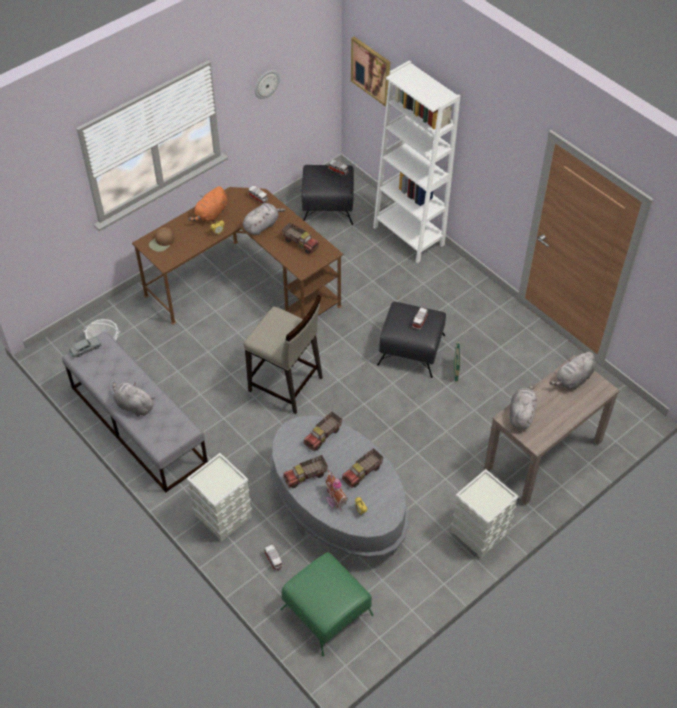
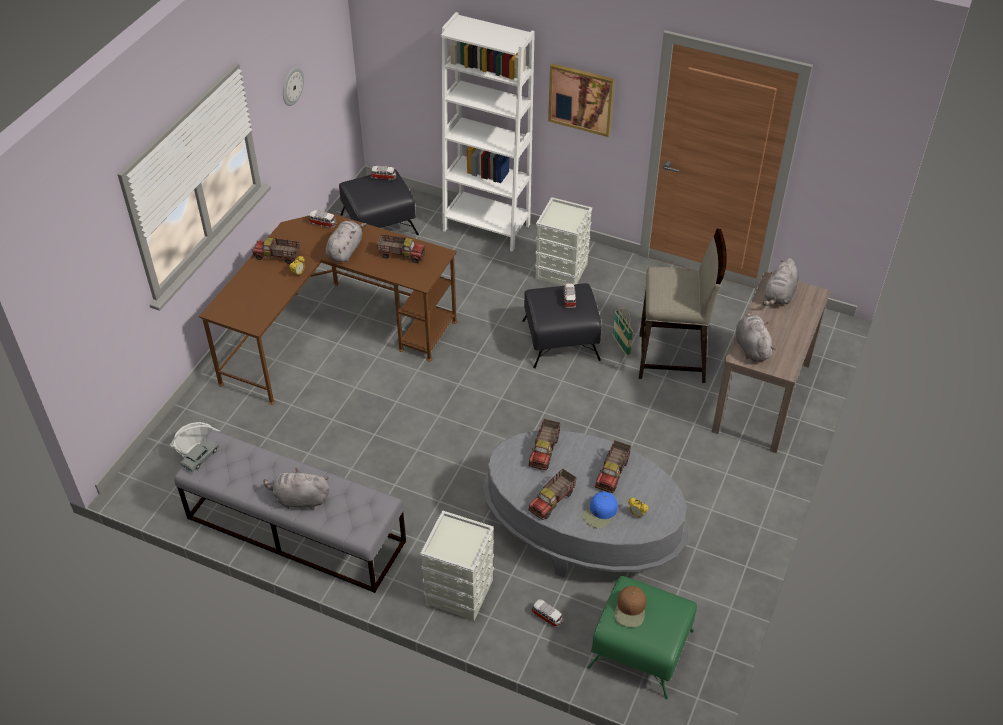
camera: 25 degrees left, 5 degrees down
(162, 242) = (236, 304): brown cap -> brown cap (630, 609)
(211, 214) = (277, 257): orange plush toy -> toy truck
(286, 385) = (445, 424): beige stool -> beige stool (672, 359)
(334, 499) = (600, 513): toy house -> blue cap
(371, 71) = (399, 45): picture -> picture (581, 99)
(480, 533) = (750, 498): grey storage box -> grey storage box (562, 271)

